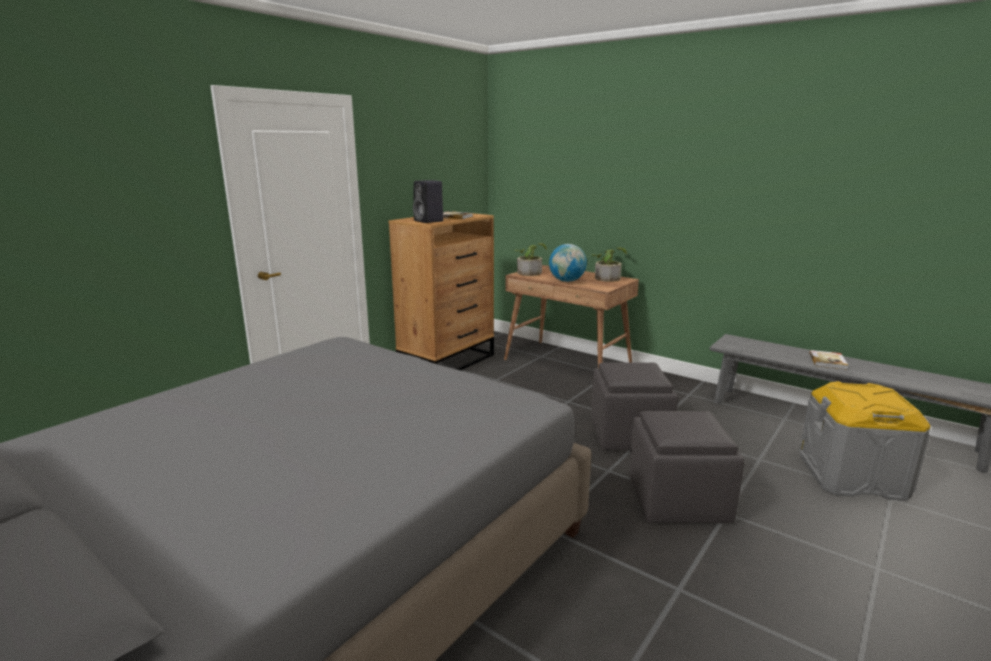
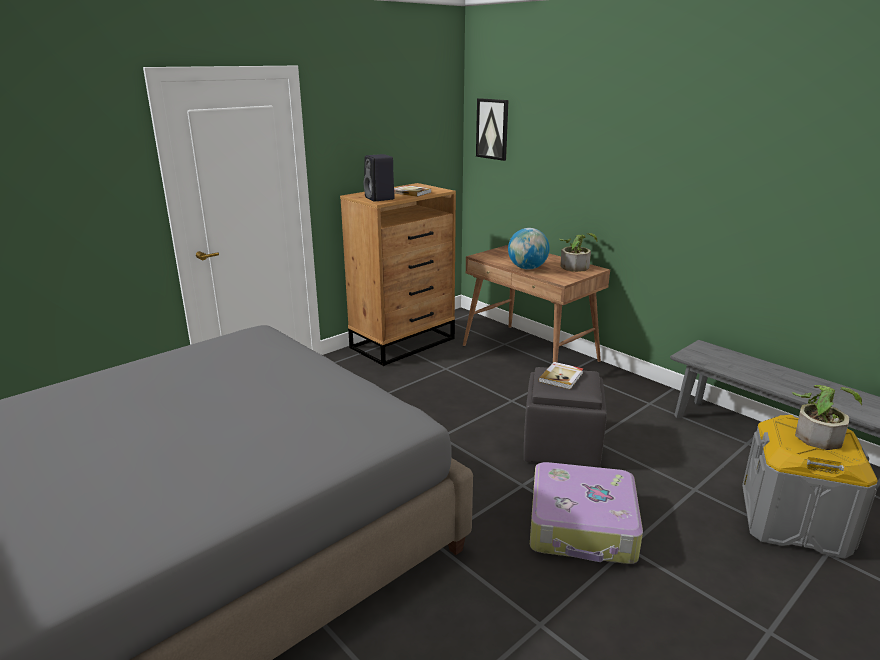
camera: 10 degrees right, 5 degrees up
(518, 162) = (492, 129): none -> picture
(530, 272) = (494, 254): potted plant -> potted plant (818, 434)
(678, 499) = (583, 526): grey ottoman -> suitcase
(828, 361) = (802, 385): book -> book (562, 377)

